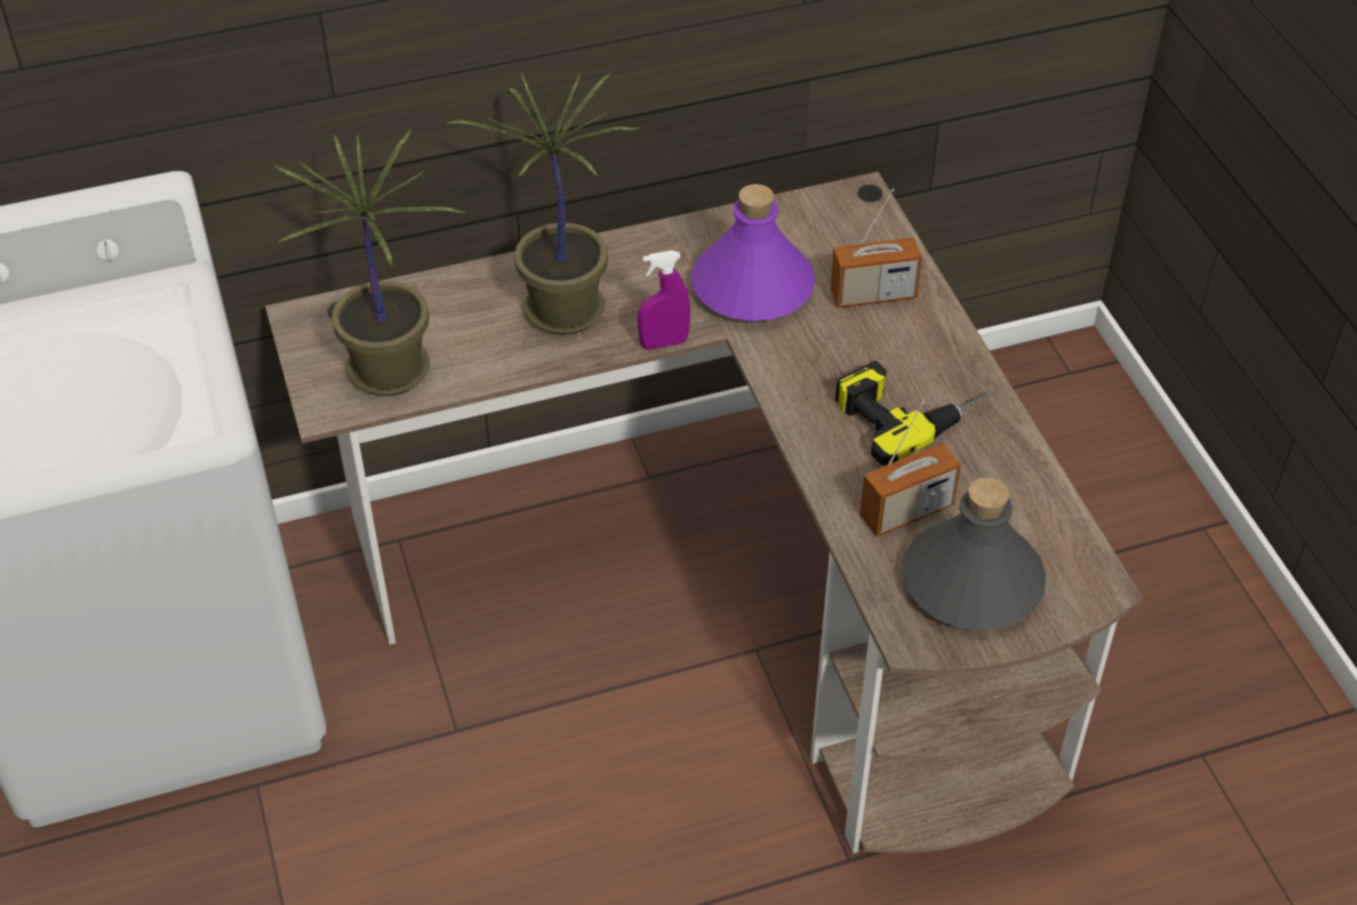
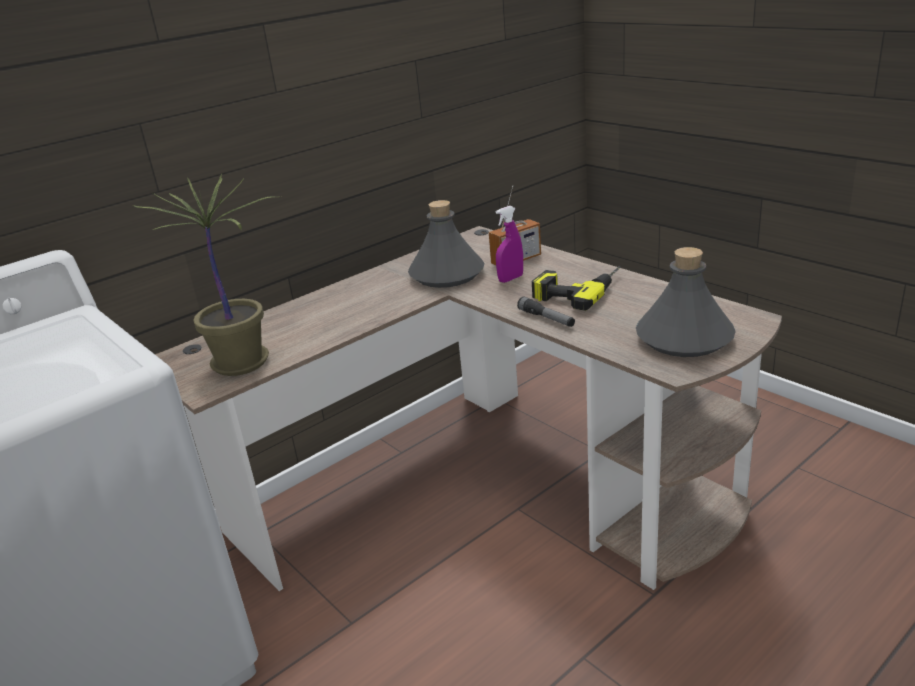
camera: 20 degrees left, 20 degrees down
(561, 309) = (338, 311): potted plant -> none
(664, 343) = (412, 306): purple spray bottle -> purple spray bottle (510, 279)
(751, 287) = (446, 275): purple bottle -> grey bottle
(823, 455) = (546, 318): none -> flashlight
(906, 511) = (616, 324): radio -> none

